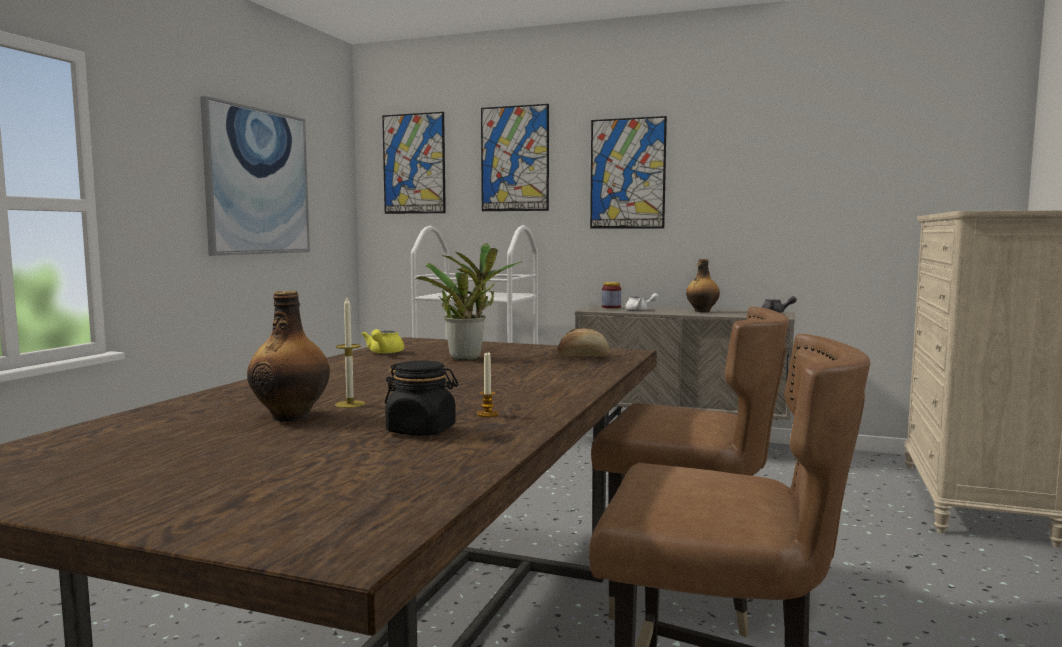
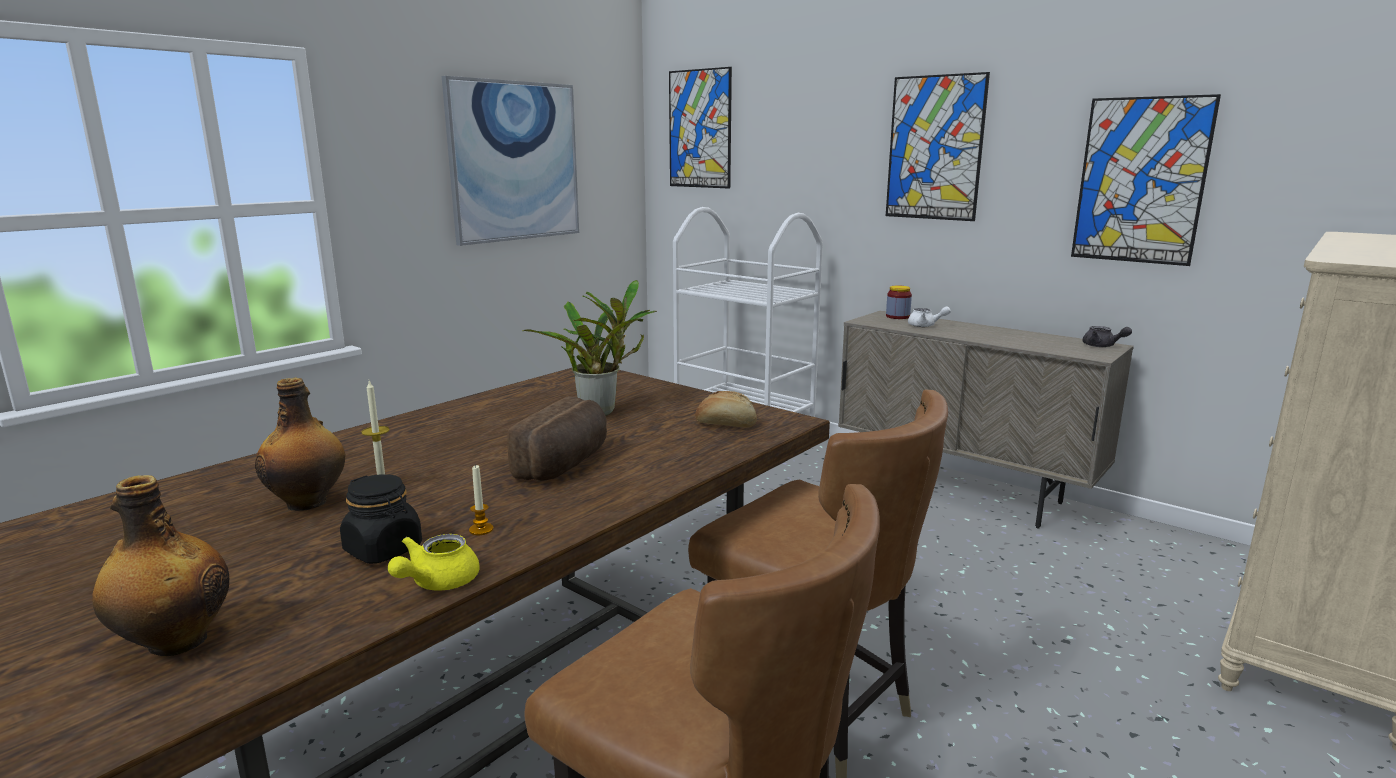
camera: 20 degrees right, 10 degrees up
(384, 353) = (531, 393): yellow teapot -> yellow teapot (437, 583)
(492, 381) = (566, 464): none -> bread
(514, 159) = (805, 125): picture -> picture (1141, 181)
(701, 311) = (1003, 334): bottle -> bottle (175, 642)

